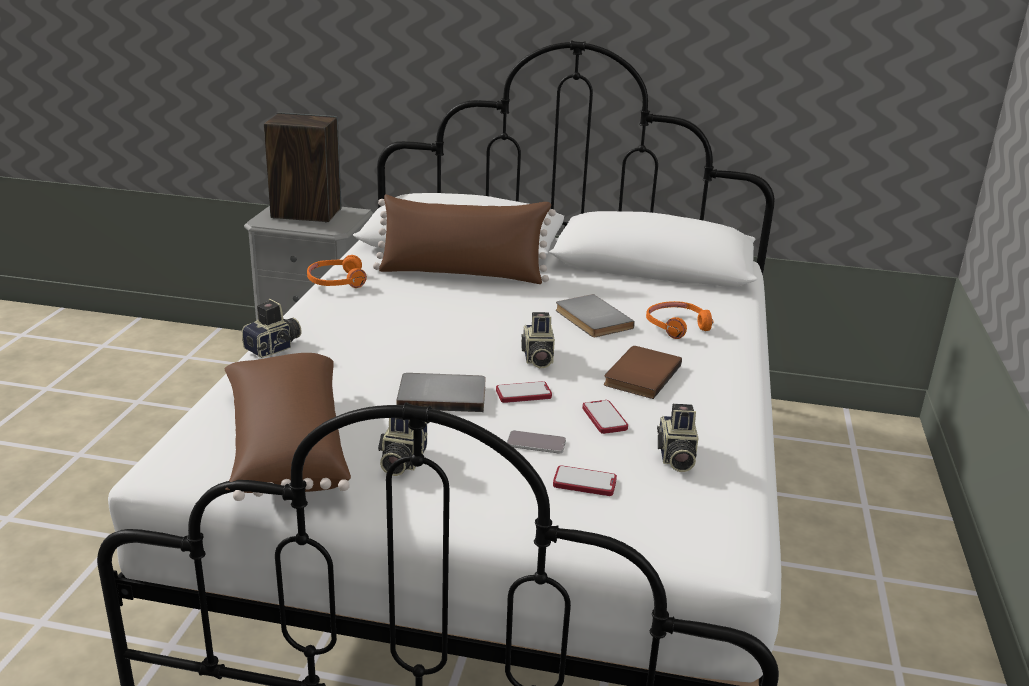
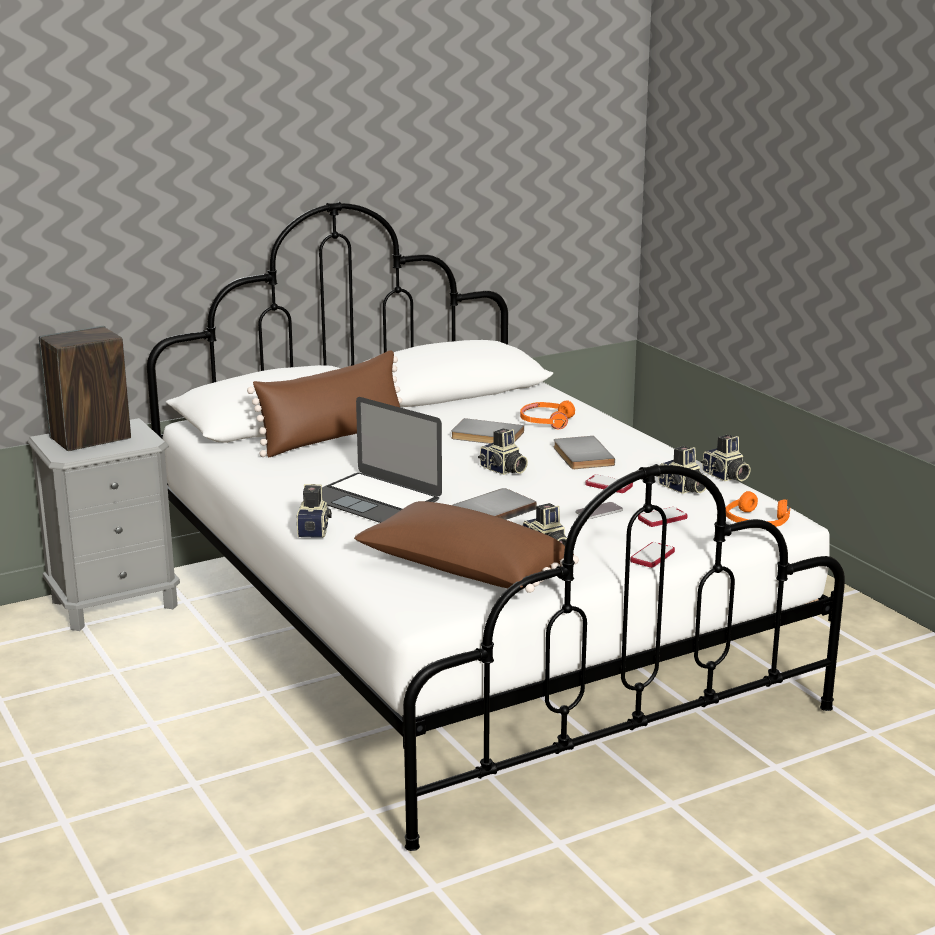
camera: 40 degrees left, 5 degrees down
(336, 281) = (250, 475): orange headphones -> orange headphones (757, 522)
(375, 339) = (373, 498): none -> laptop
(523, 394) = (537, 491): phone -> phone (652, 556)
(639, 374) = (580, 456): brown book -> grey book
(754, 465) = (725, 476): none -> camera

